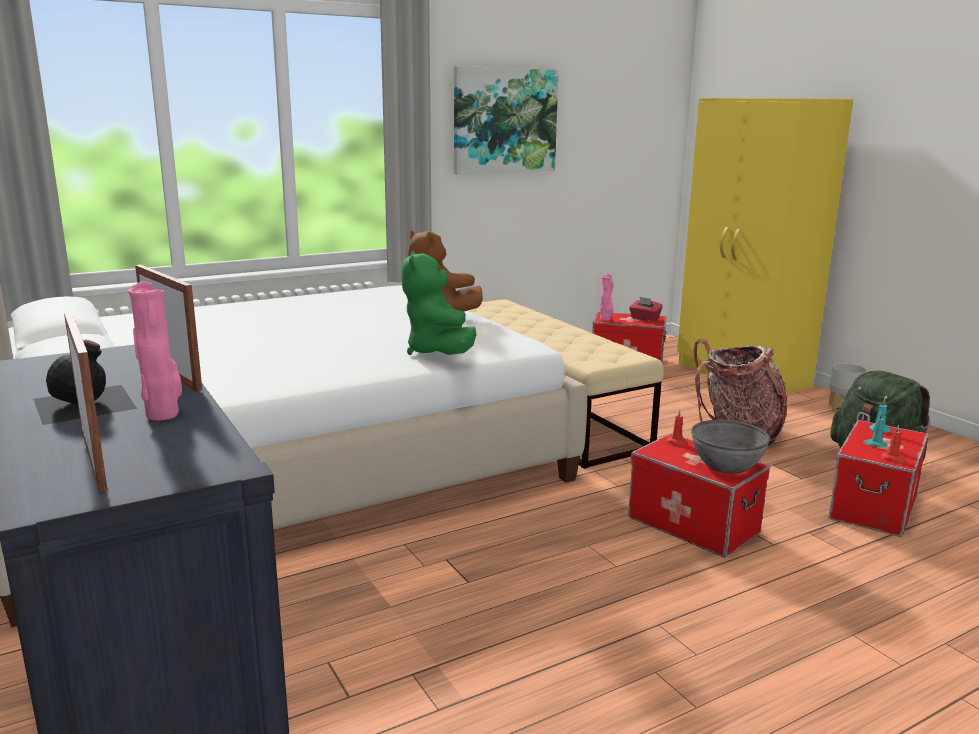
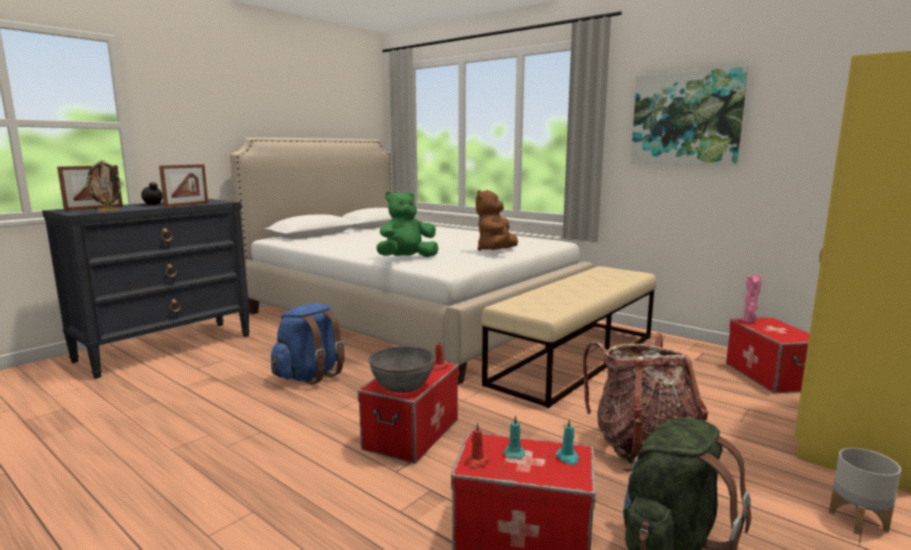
camera: 70 degrees right, 5 degrees down
(164, 415) = (136, 208): pink vase -> none
(223, 437) = (108, 211): none -> picture frame
(476, 573) = (311, 375): none -> blue backpack
(644, 319) = (791, 334): red tissue box -> none

